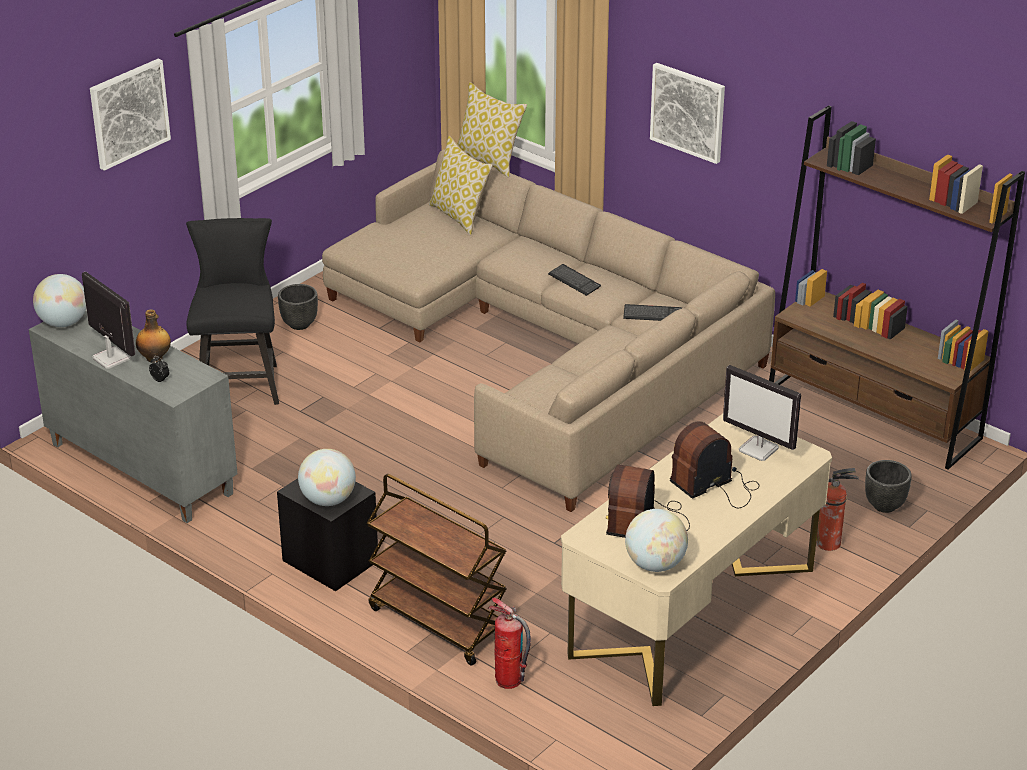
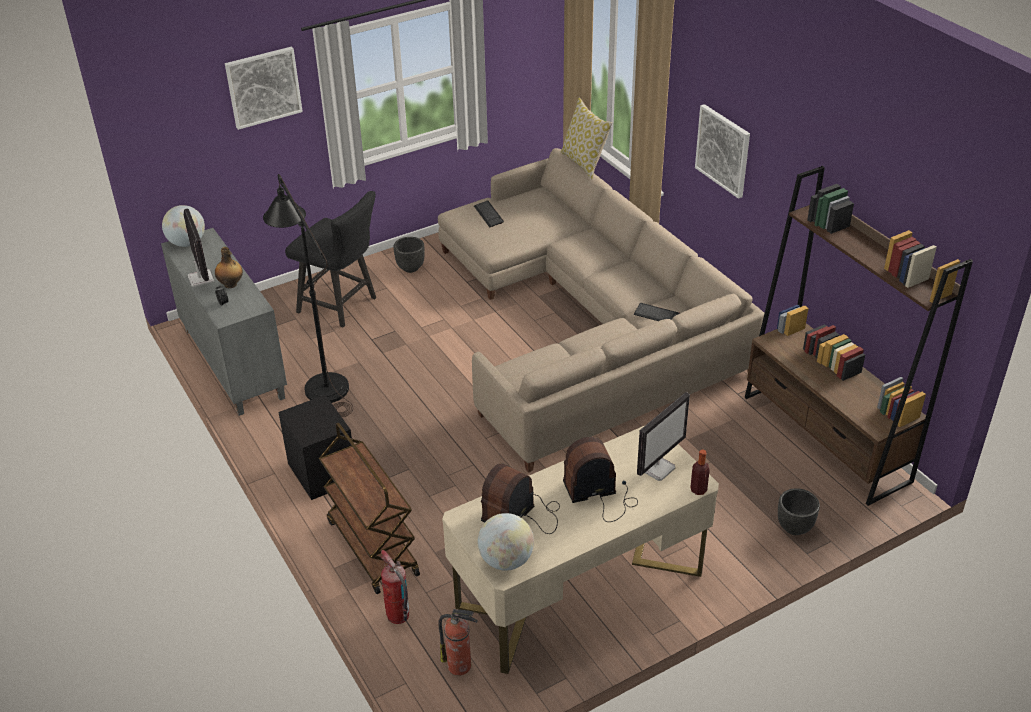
camera: 20 degrees right, 5 degrees up
(239, 381) = (342, 306): black chair -> black chair turned 105 degrees clockwise
(267, 467) = (322, 382): none -> black floor lamp
(328, 500) = (311, 428): globe -> none
(460, 216) = (553, 204): pillow -> none
(574, 281) = (612, 274): keyboard -> keyboard (488, 215)
(759, 449) = (657, 467): monitor -> monitor turned 105 degrees counterclockwise
(813, 461) = (698, 490): none -> bottle
(829, 543) = (729, 552): fire extinguisher -> fire extinguisher (460, 666)

